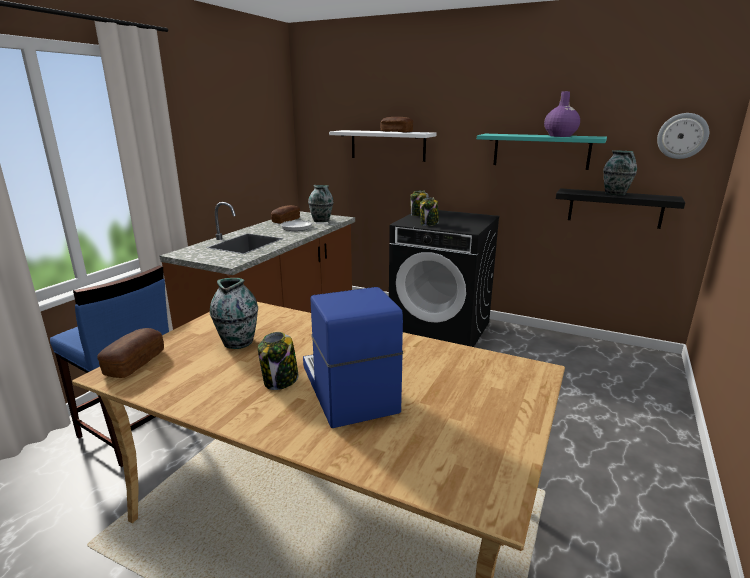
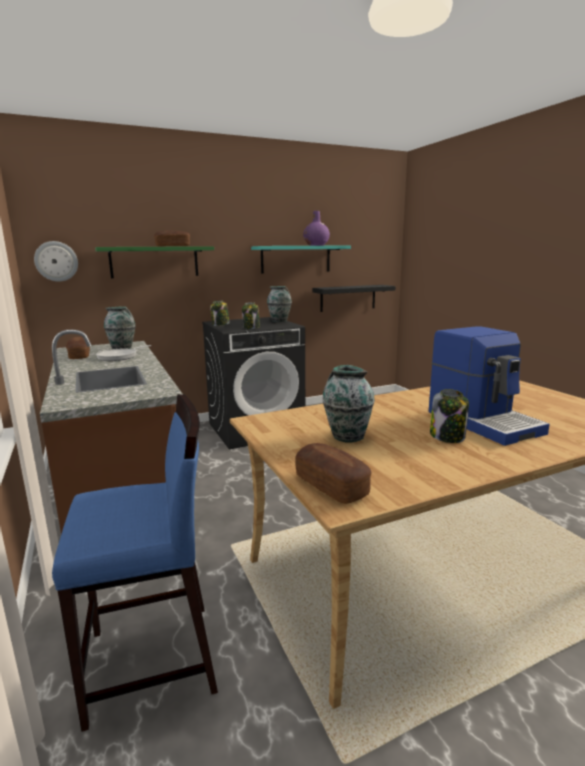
camera: 50 degrees left, 5 degrees down
(347, 389) = (483, 422): coffee machine -> coffee machine turned 135 degrees counterclockwise
(387, 145) = (154, 262): white shelf -> green shelf
(615, 194) = (353, 286): vase -> vase (279, 321)
(682, 136) = (377, 244): wall clock -> wall clock (56, 261)

